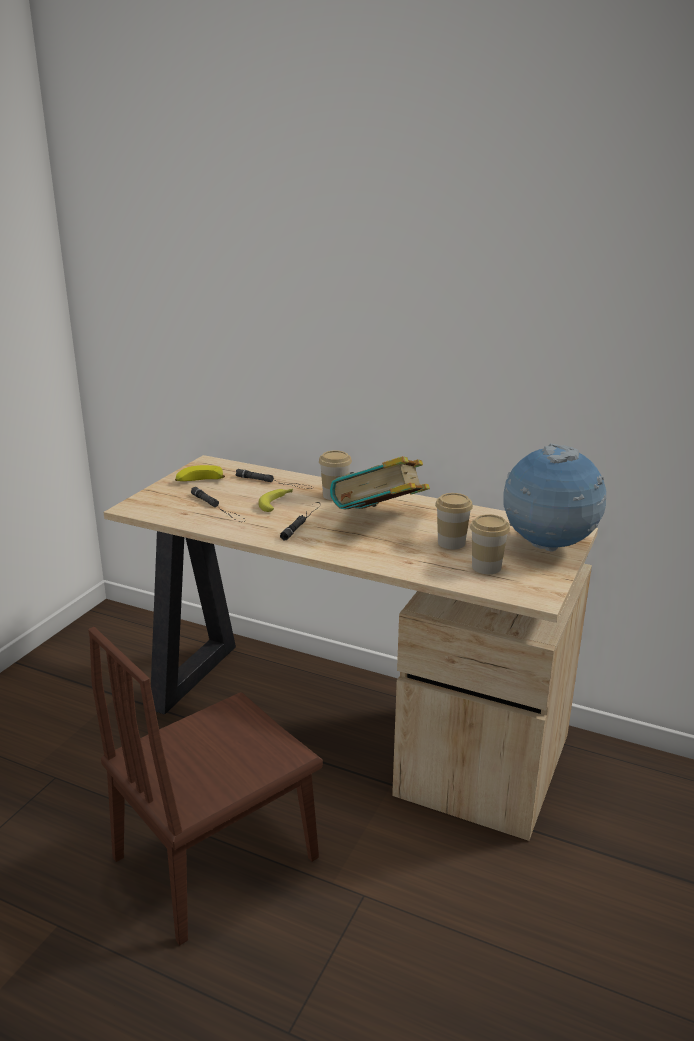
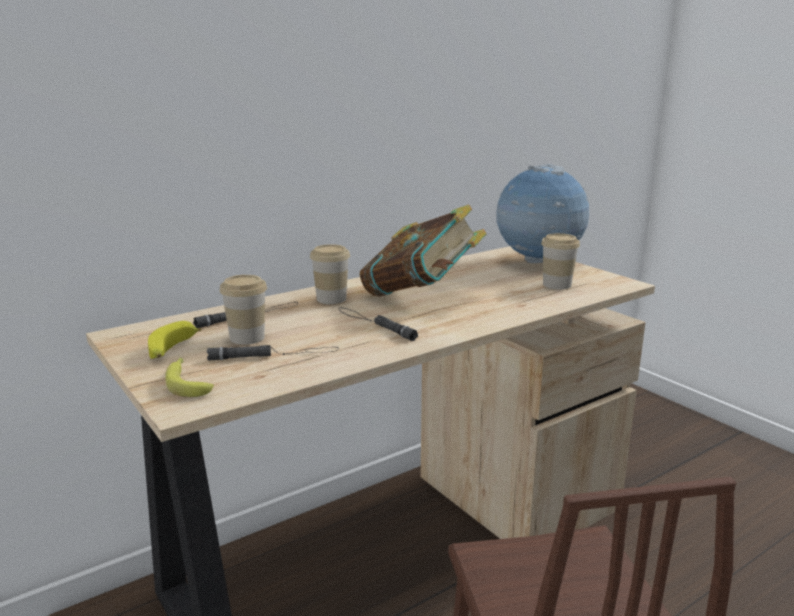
camera: 60 degrees left, 5 degrees down
(277, 503) = (310, 325): banana -> banana (187, 382)
(451, 543) = (498, 284): cup -> cup (247, 337)

